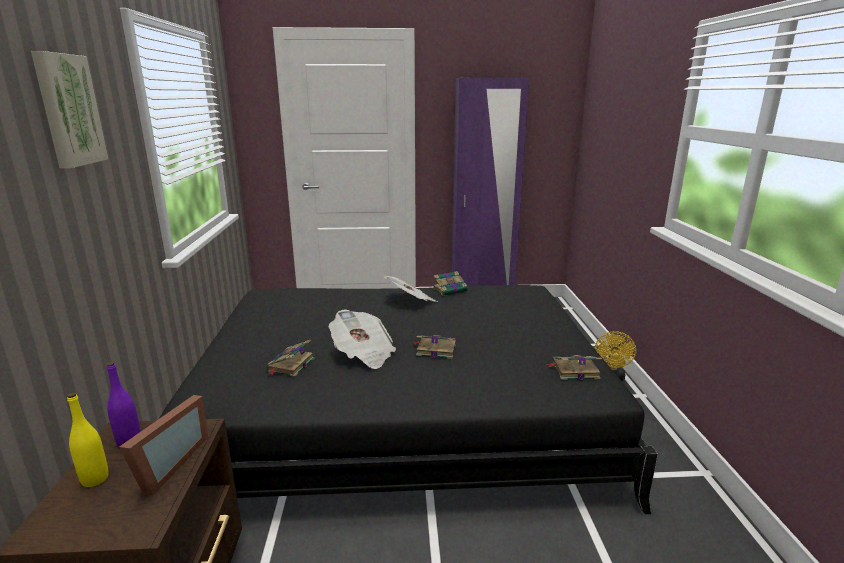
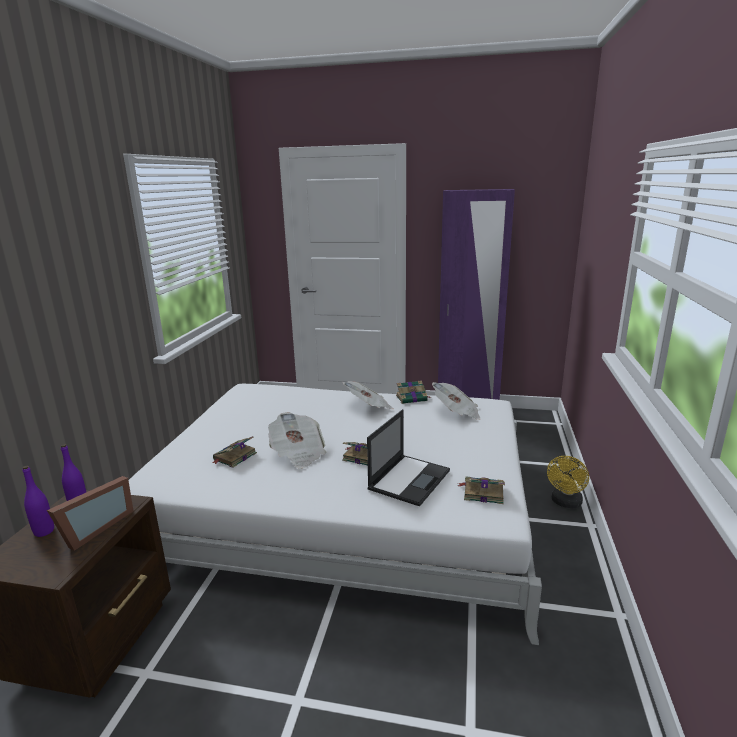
camera: 15 degrees right, 0 degrees up
(68, 110) = (64, 244): picture -> none
(95, 479) = (44, 531): yellow bottle -> purple bottle
(402, 412) = (345, 509): black bed -> white bed
(496, 366) = (409, 479): none -> laptop
(502, 300) = (456, 413): none -> newspaper

